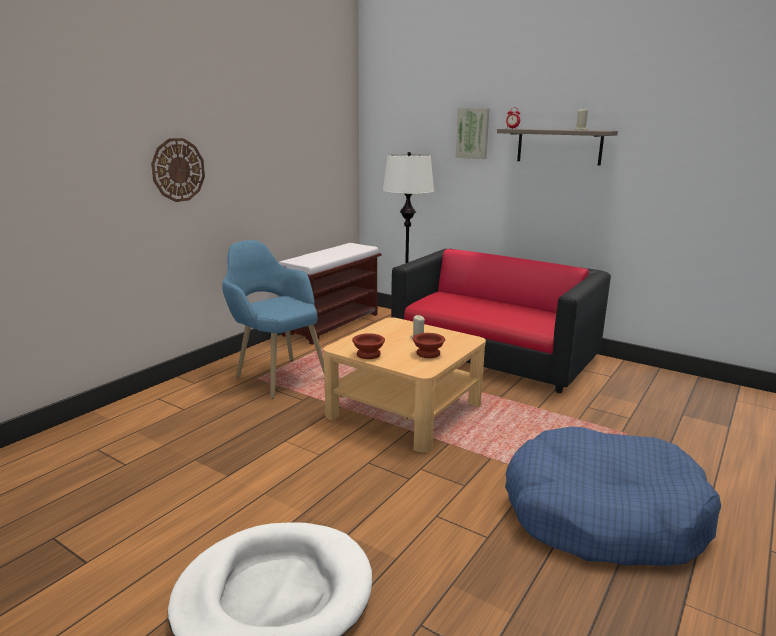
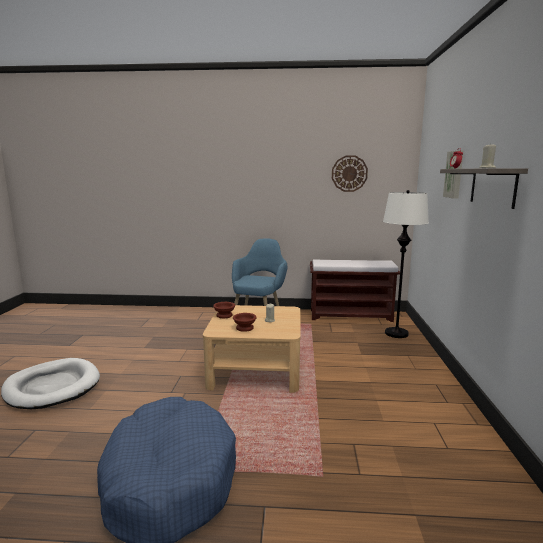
camera: 60 degrees right, 5 degrees down
(178, 170) = (241, 193): wall clock -> wall clock (349, 173)
(495, 354) = (399, 378): sofa -> none

